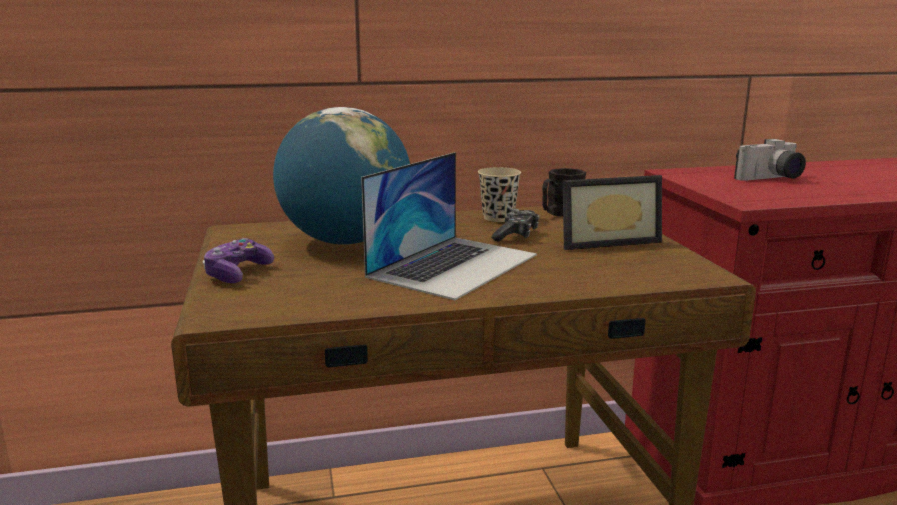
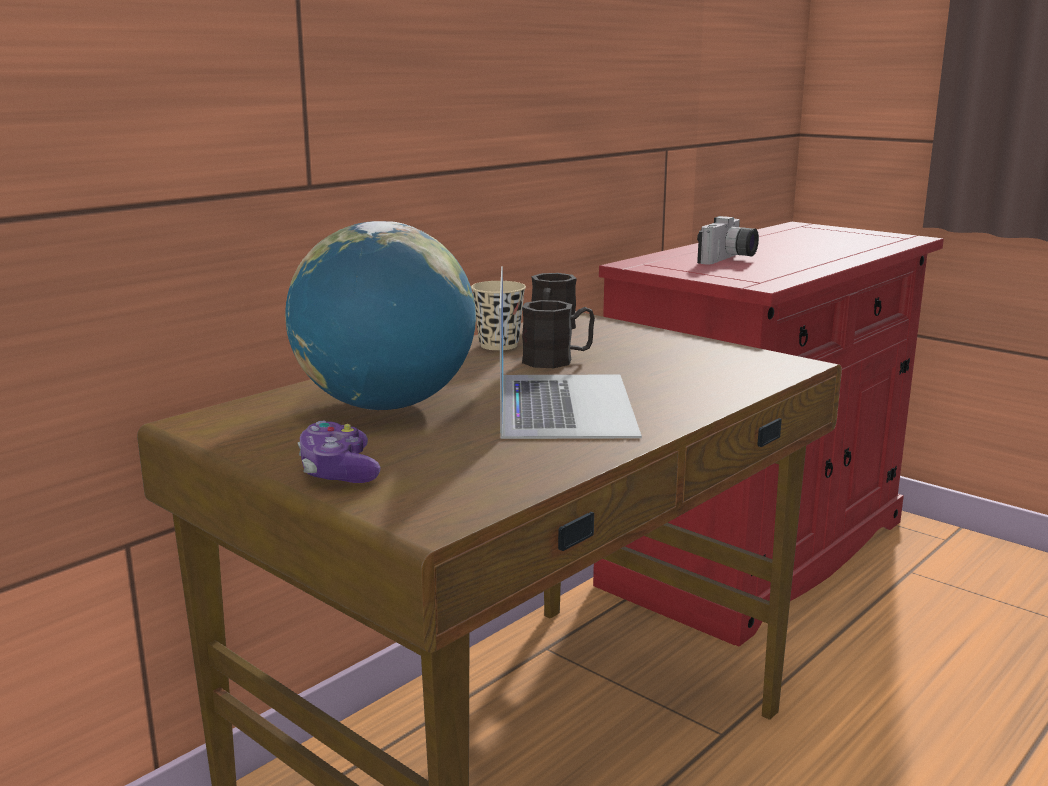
camera: 35 degrees left, 0 degrees up
(516, 235) = (558, 360): game controller -> black mug
(606, 241) = (653, 349): picture frame -> none

